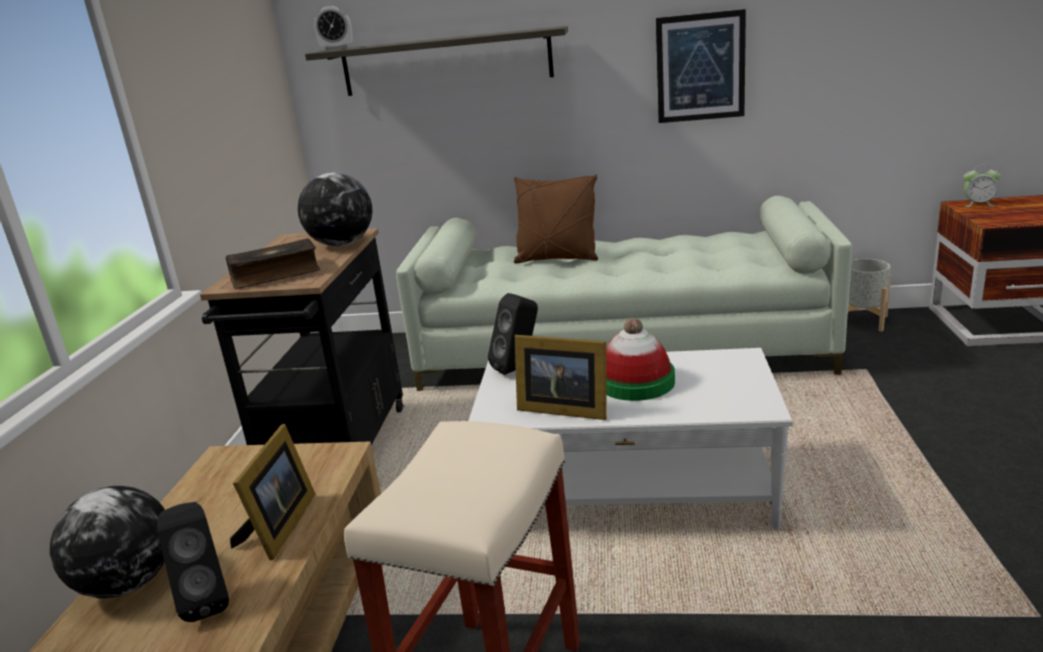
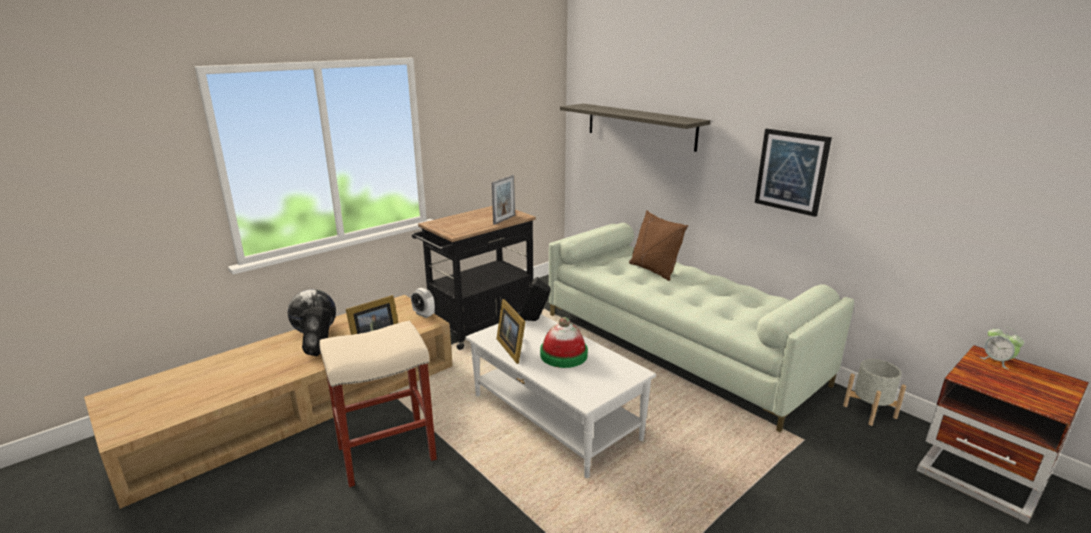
camera: 40 degrees right, 0 degrees up
(275, 274) = (453, 225): book -> none
(336, 49) = (582, 105): alarm clock -> alarm clock (424, 314)
(341, 244) = (504, 220): globe -> picture frame

